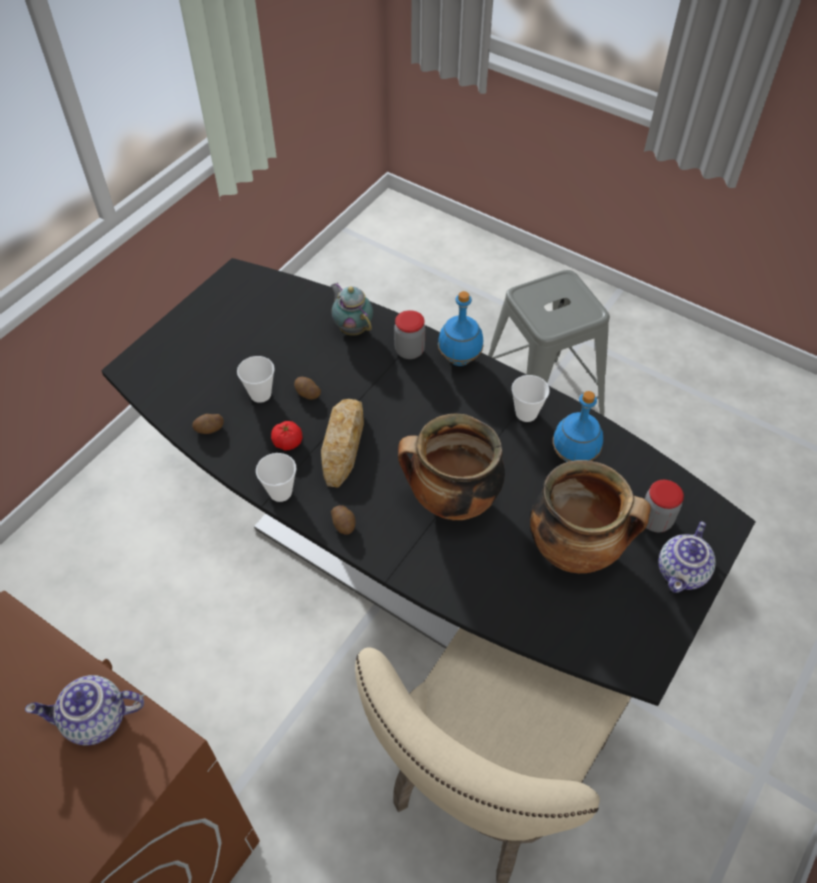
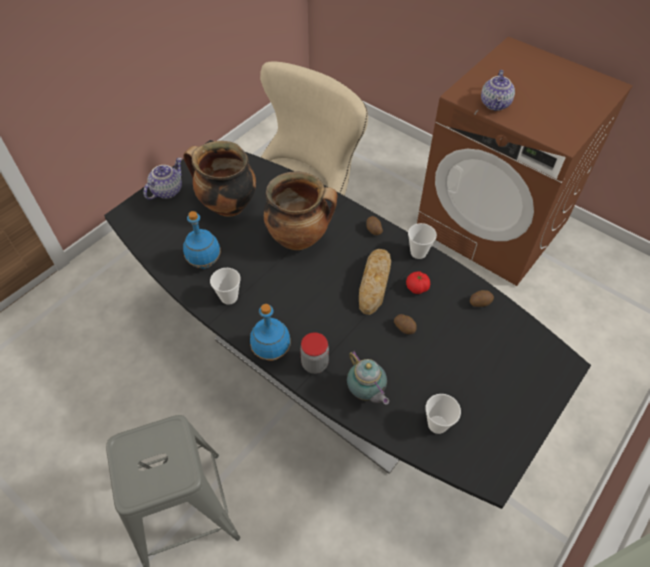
camera: 175 degrees left, 0 degrees up
(95, 720) = (495, 104): teapot -> teapot turned 105 degrees clockwise
(260, 394) = (444, 330): cup -> cup (437, 424)
(655, 520) = (168, 219): jar -> none

